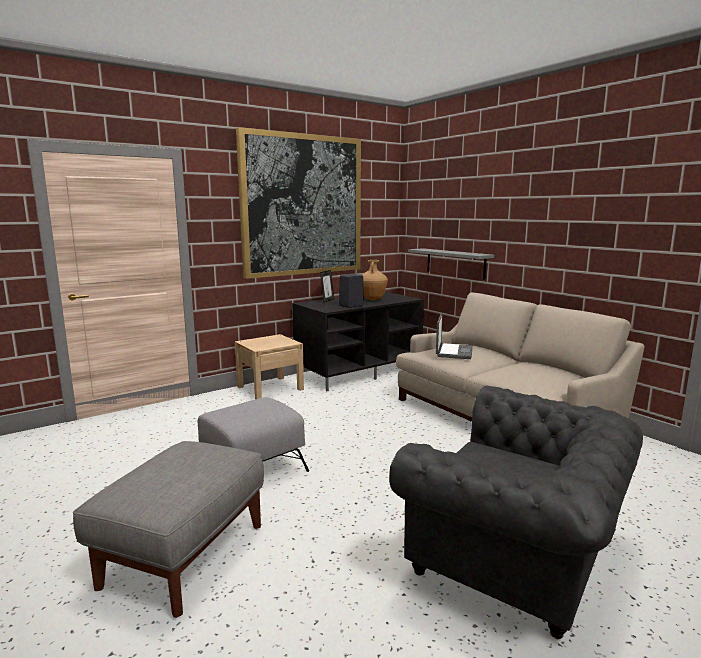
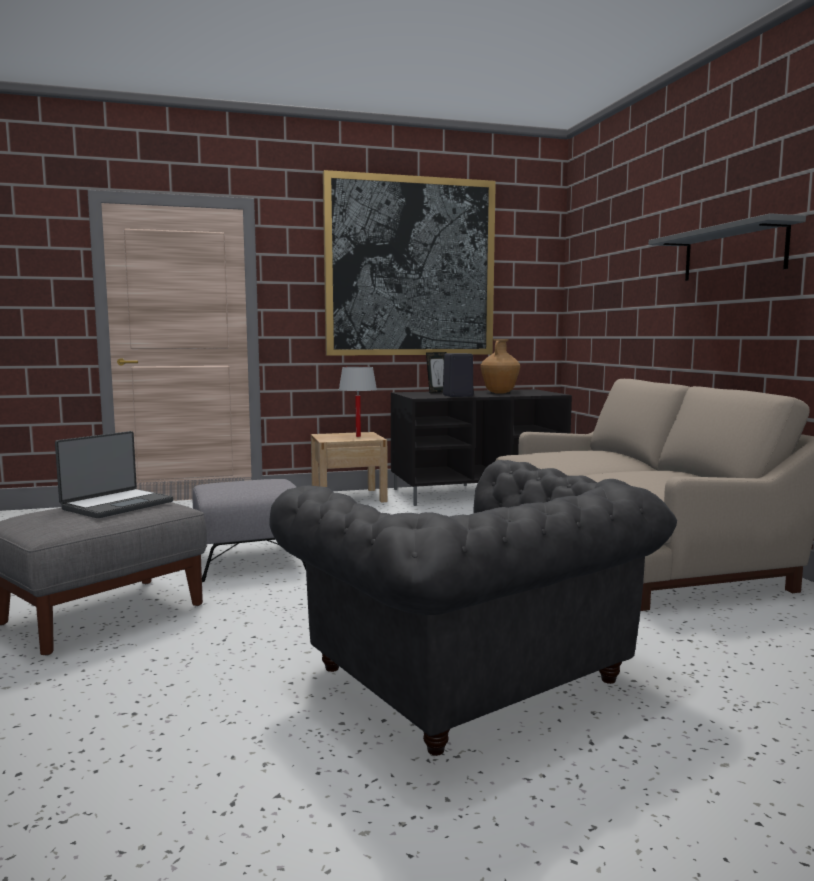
camera: 20 degrees right, 5 degrees down
(276, 341) = (358, 436): none -> white table lamp
(453, 352) = (564, 453): laptop -> laptop (117, 505)
(455, 263) = (617, 343): grey shelf -> grey shelf (733, 252)

